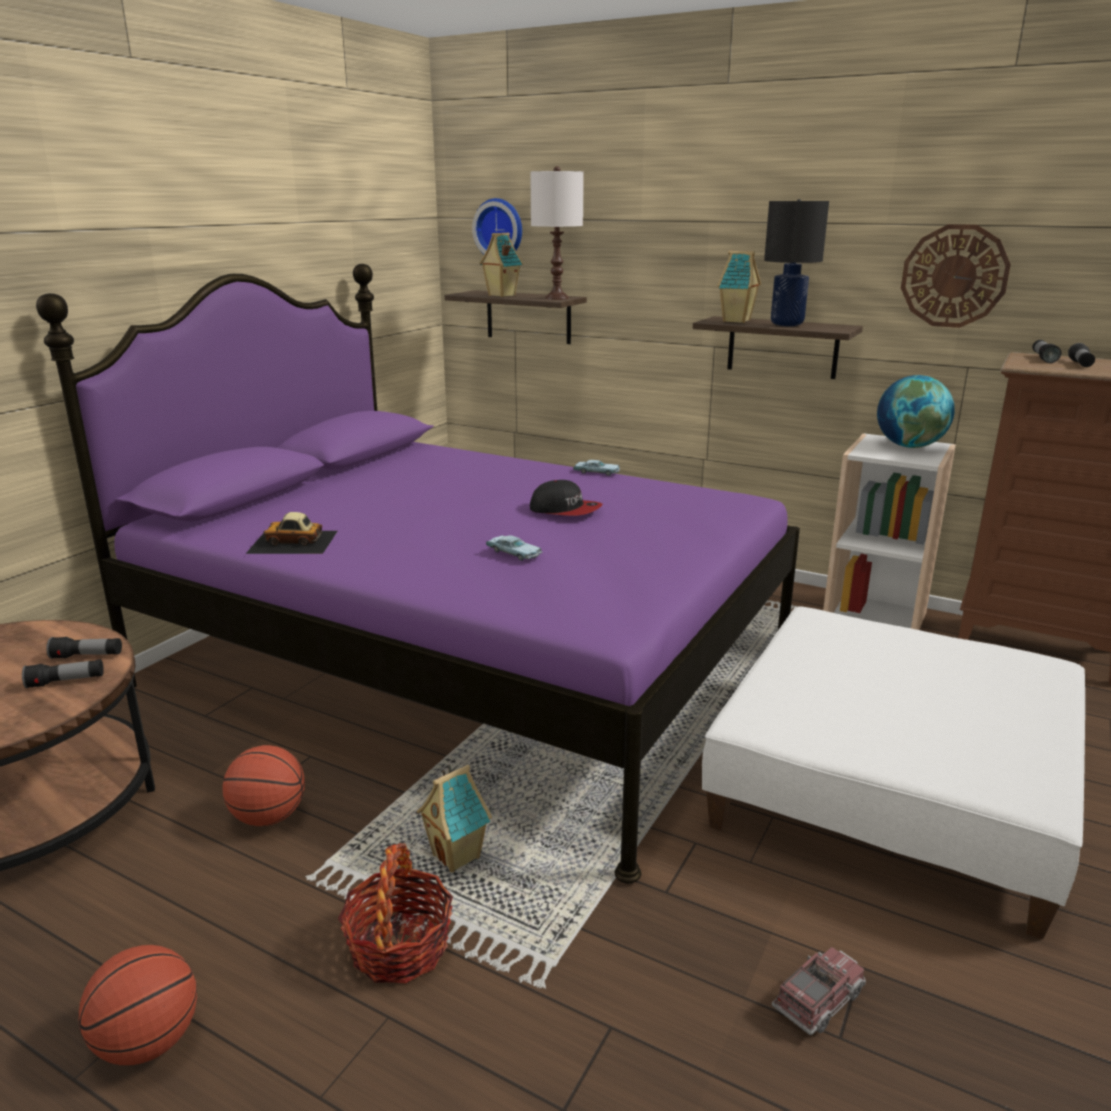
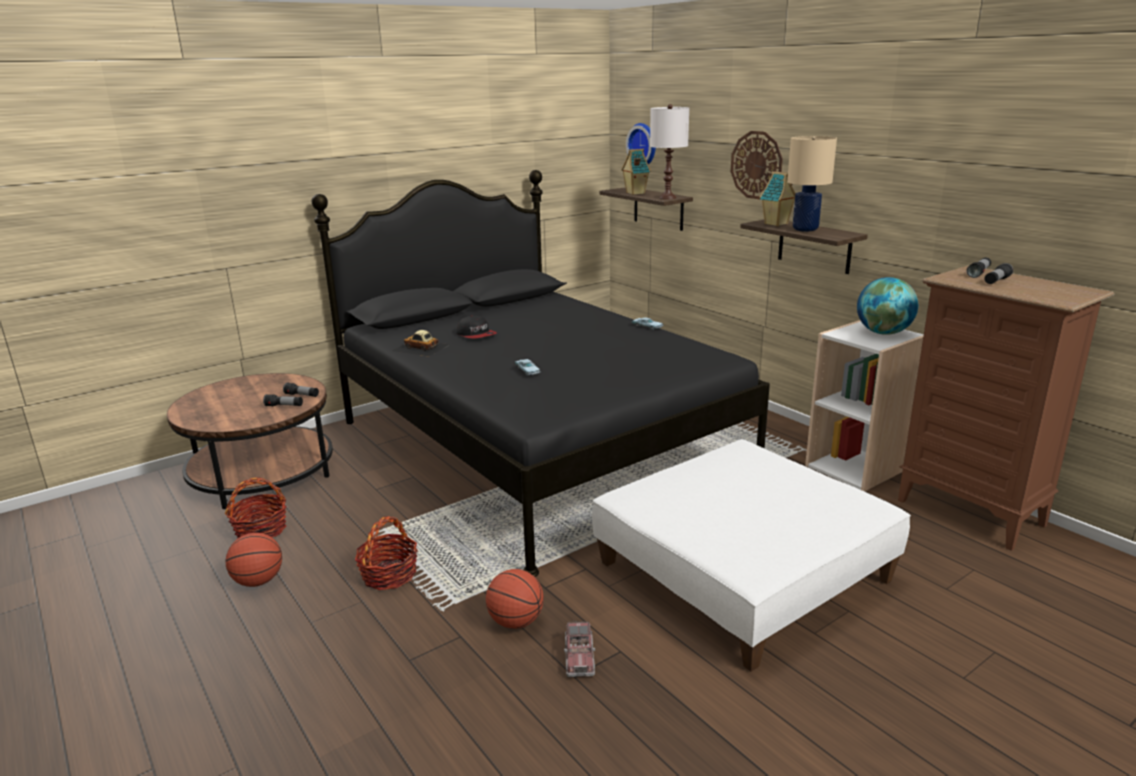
camera: 25 degrees right, 0 degrees up
(84, 928) = (261, 530): none -> basket
(269, 817) = (372, 502): basketball -> basketball (516, 622)
(458, 857) = (449, 543): toy house -> none
(468, 667) = (537, 446): purple bed -> black bed
(565, 510) = (594, 349): cap -> cap (476, 335)
(786, 325) = (804, 230): black table lamp -> beige table lamp
(818, 1000) = (579, 658): toy truck -> toy truck turned 105 degrees clockwise
(954, 276) = (930, 201): wall clock -> wall clock (756, 165)

